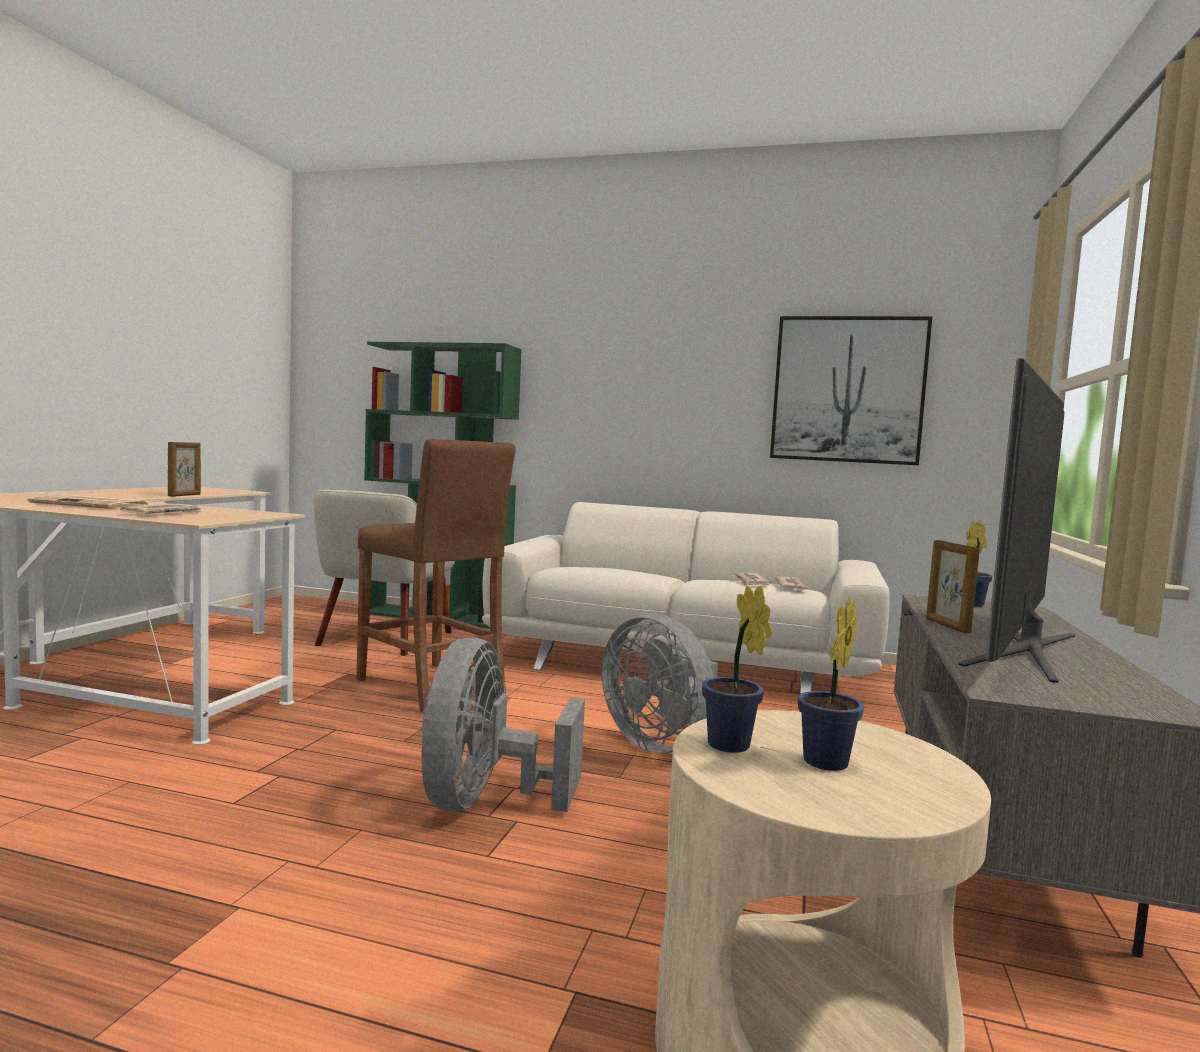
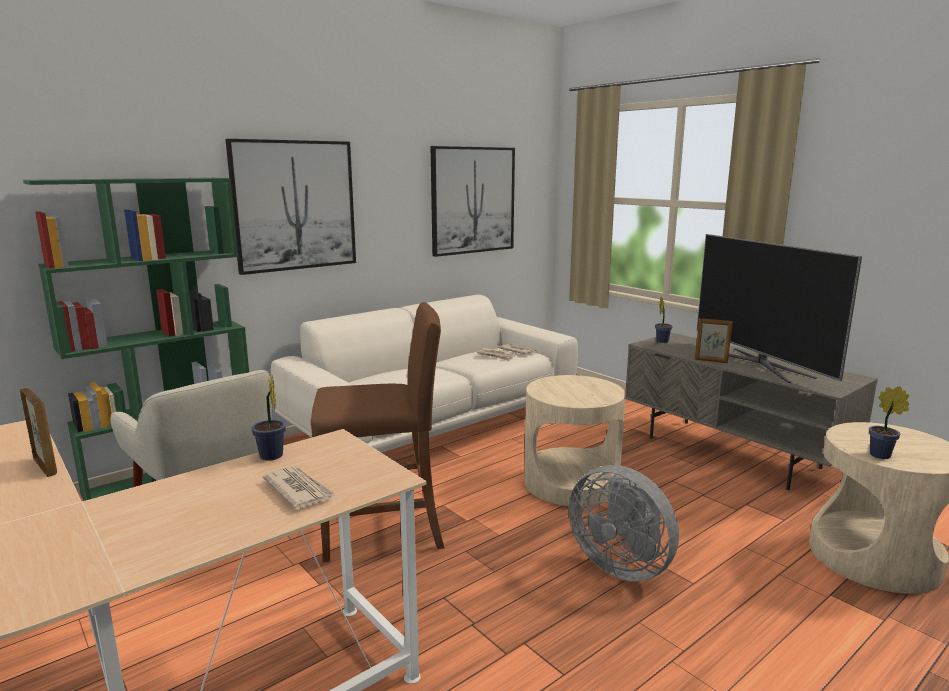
camera: 55 degrees left, 10 degrees up
(92, 505) = (152, 528): newspaper -> none
(596, 380) = (294, 205): none -> picture
(660, 743) = (571, 482): grey fan -> beige side table
(823, 764) = (900, 446): potted plant -> potted plant (271, 457)

